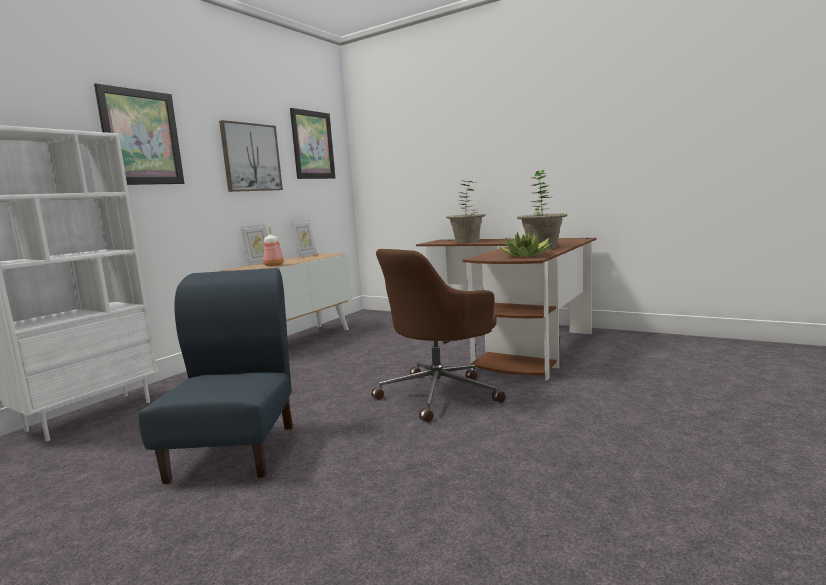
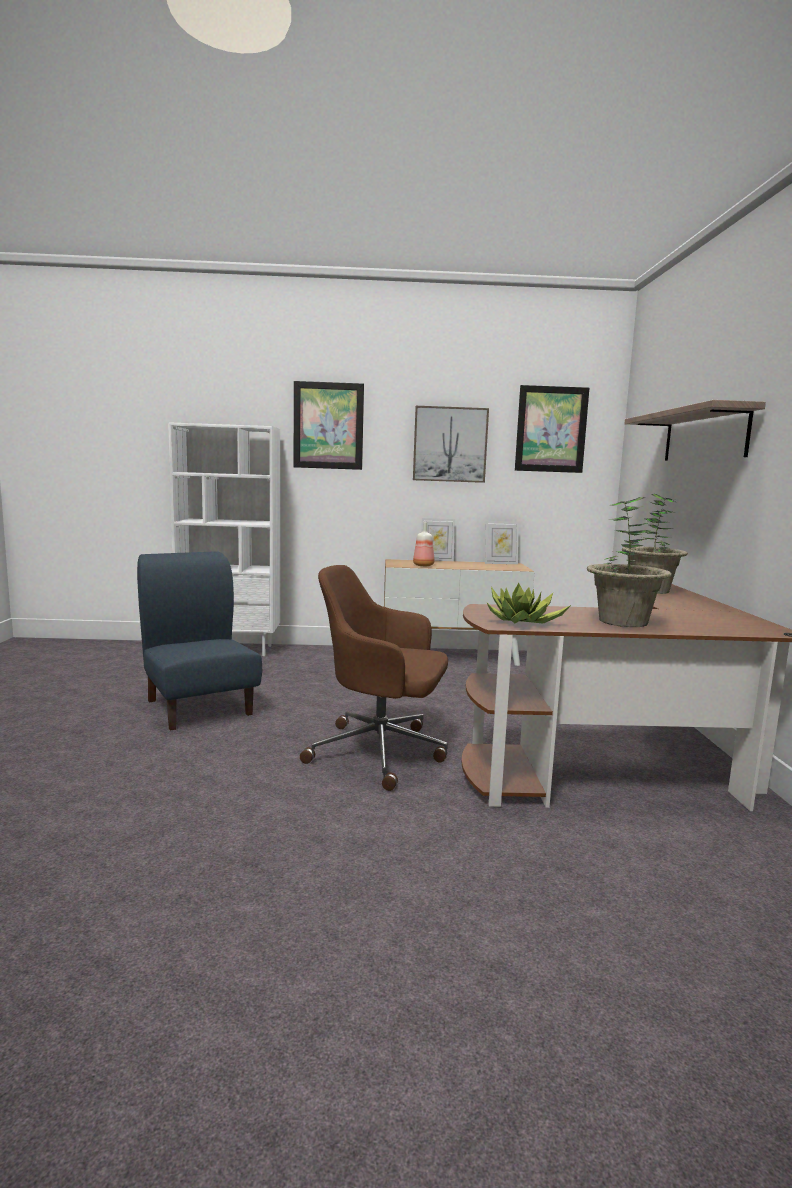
camera: 55 degrees right, 0 degrees up
(235, 451) = (199, 707): blue chair -> blue chair turned 90 degrees counterclockwise
(459, 143) = (704, 435): none -> shelf

